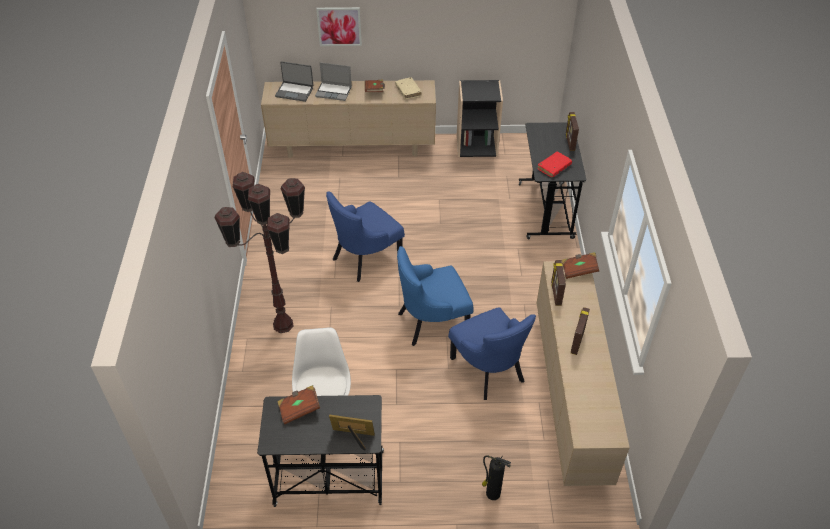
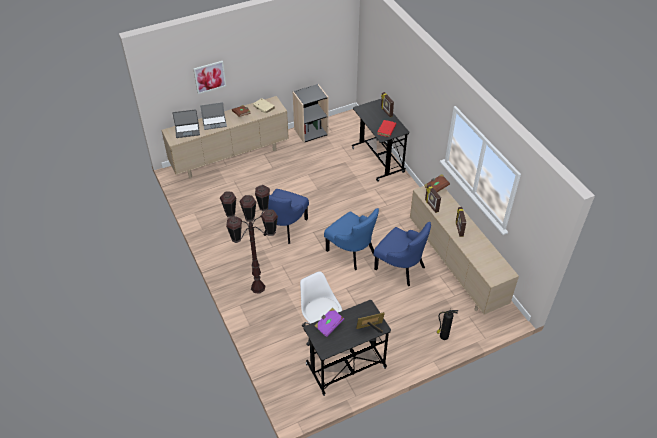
camera: 25 degrees left, 0 degrees up
(299, 409) = (329, 325): brown book -> purple book
(433, 321) = (351, 251): blue chair -> blue chair turned 90 degrees counterclockwise

